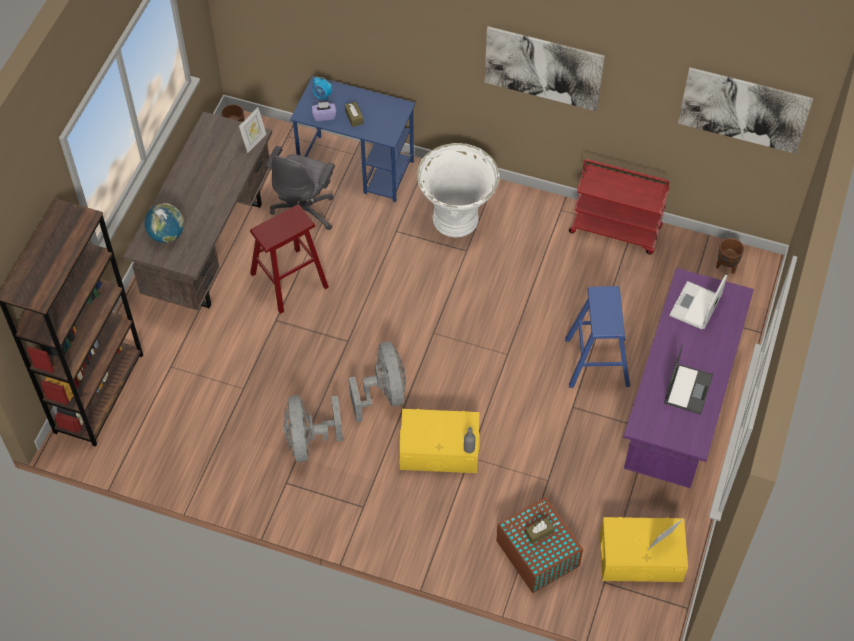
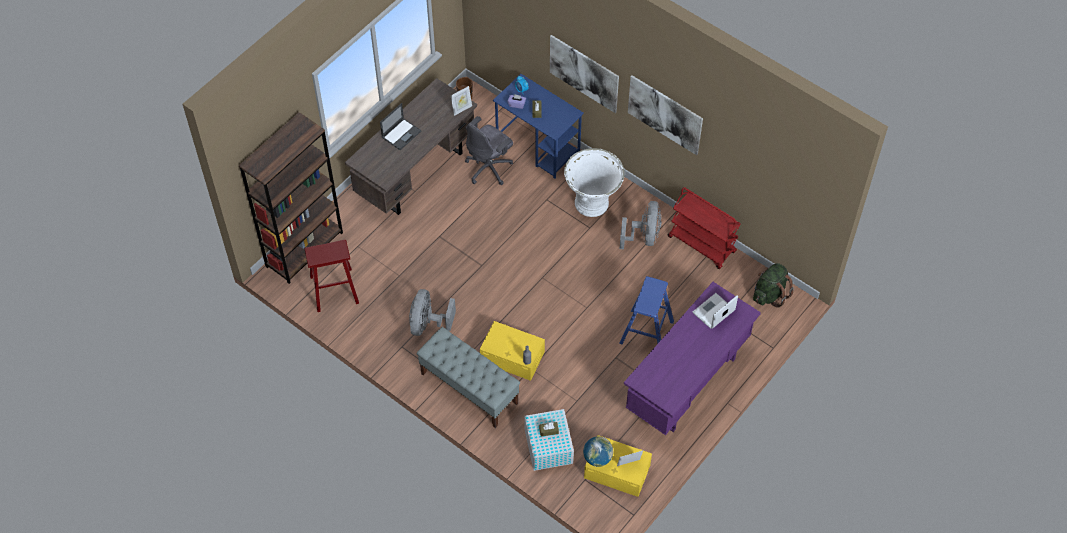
camera: 20 degrees right, 0 degrees up
(167, 235) = (378, 156): globe -> globe (597, 458)
(289, 280) = (459, 212): red stool -> red stool (334, 290)
(383, 394) = (490, 308): grey fan -> grey fan (644, 237)
(399, 510) = (469, 388): none -> grey bench
(537, 552) = (548, 445): brown storage box -> white storage box
(688, 388) = (682, 365): laptop -> laptop (401, 134)
(726, 266) = (770, 294): brown planter -> green backpack
(743, 110) = (788, 184): picture -> picture (584, 73)

